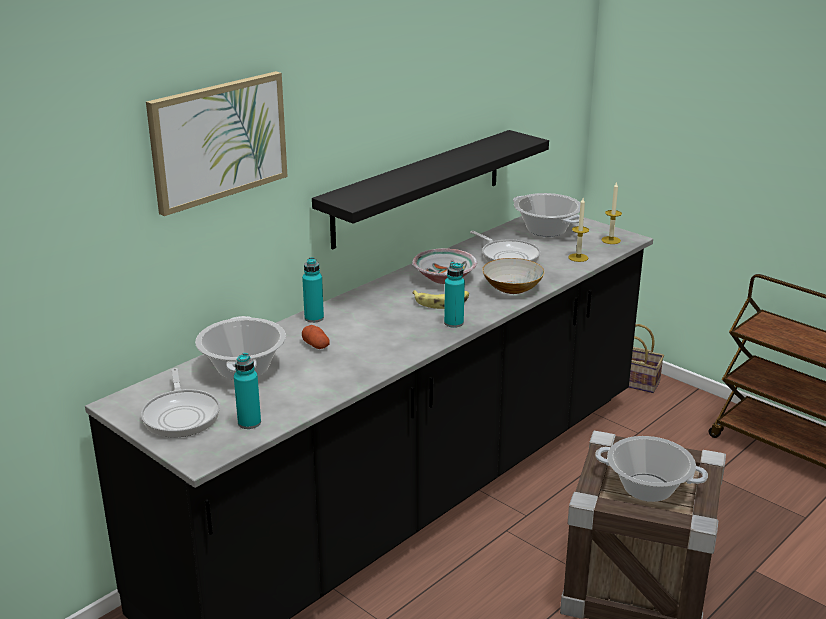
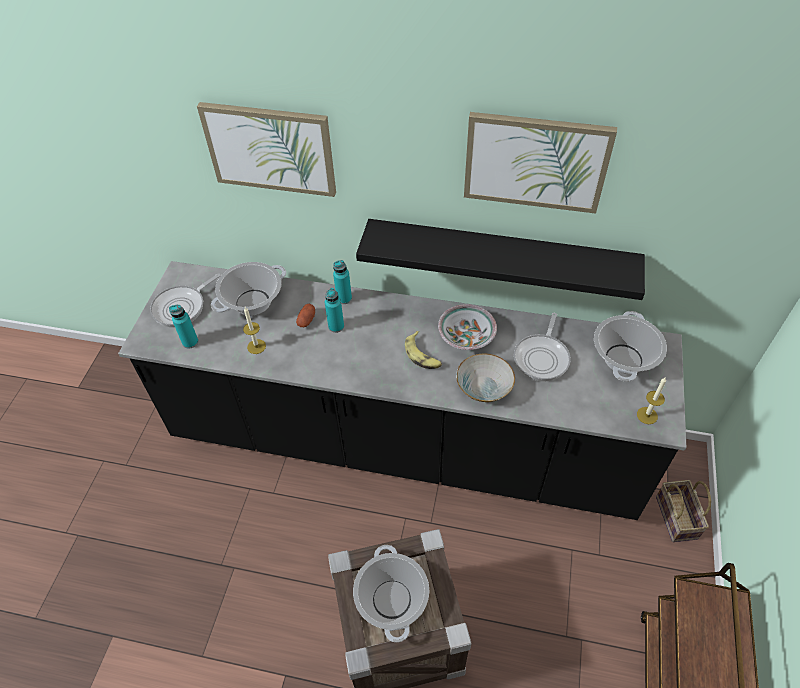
camera: 60 degrees right, 25 degrees up
(434, 60) = (535, 162): none -> picture
(453, 323) = (394, 378): turquoise bottle -> turquoise bottle (336, 326)
(578, 257) = (584, 406): candle -> candle (256, 346)

